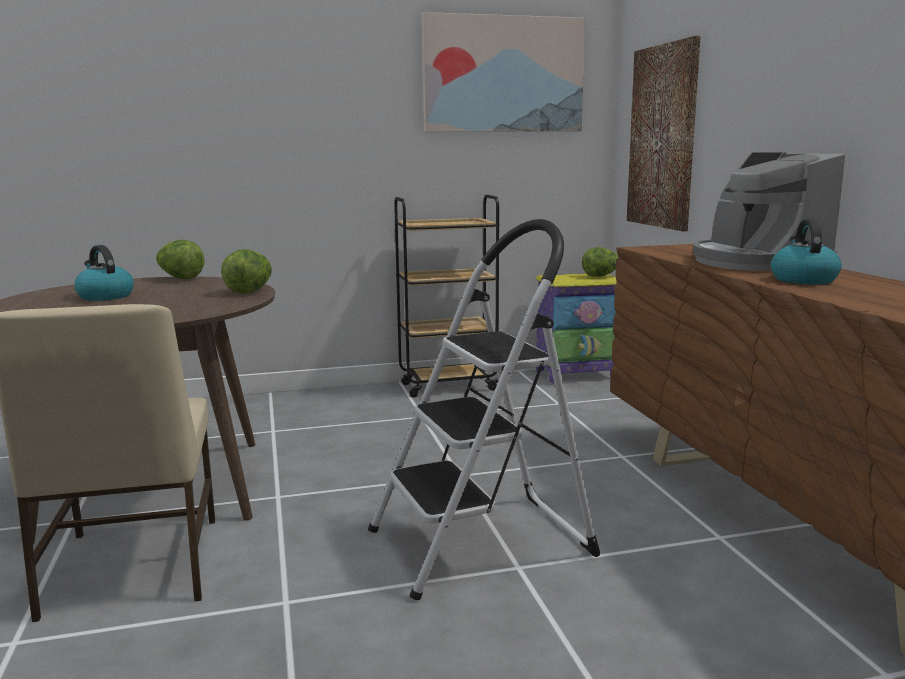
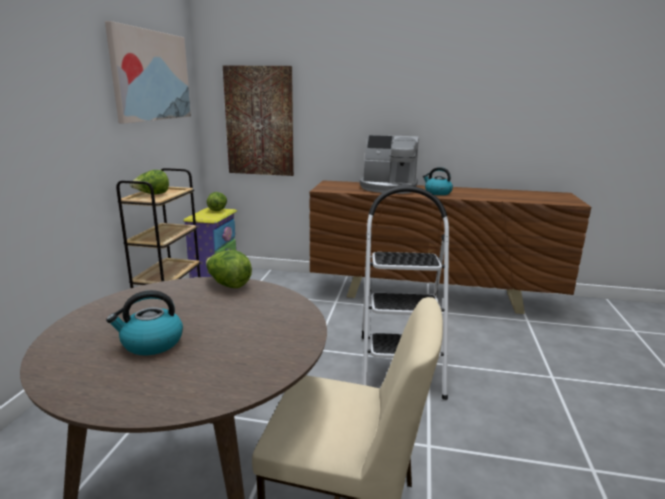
camera: 65 degrees left, 5 degrees up
(180, 278) = (106, 303): lettuce -> lettuce (152, 194)

